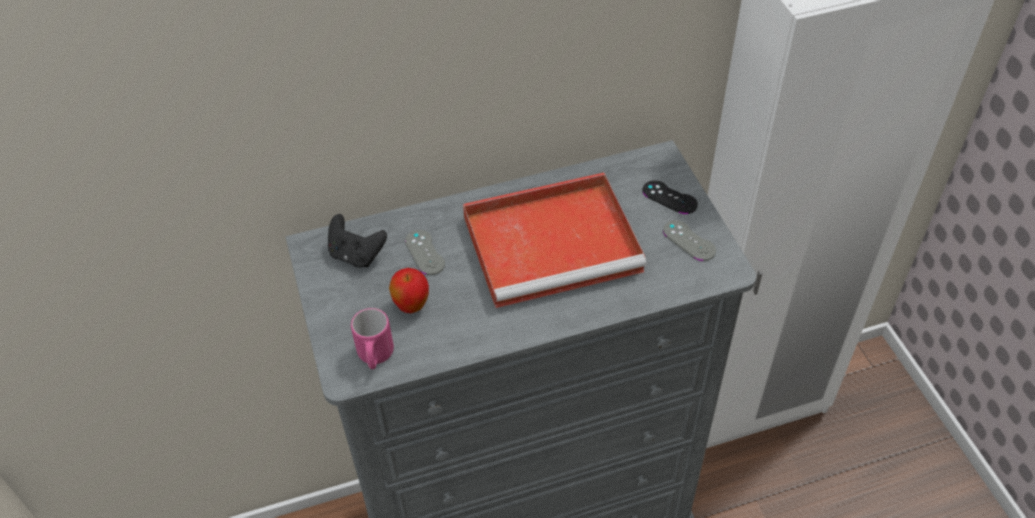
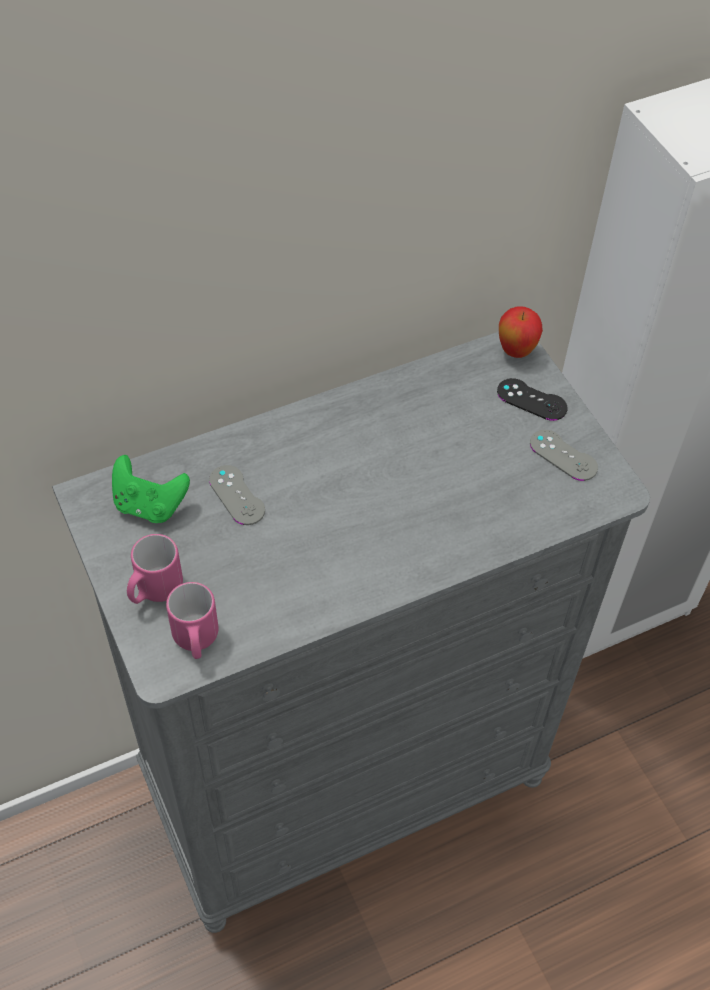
camera: 10 degrees left, 5 degrees up
(349, 317) = (154, 590): none -> pink mug
(356, 255) = (149, 505): black game controller -> green game controller
(412, 306) = (231, 569): apple -> apple (516, 351)
(555, 242) = (399, 470): red tray -> none

